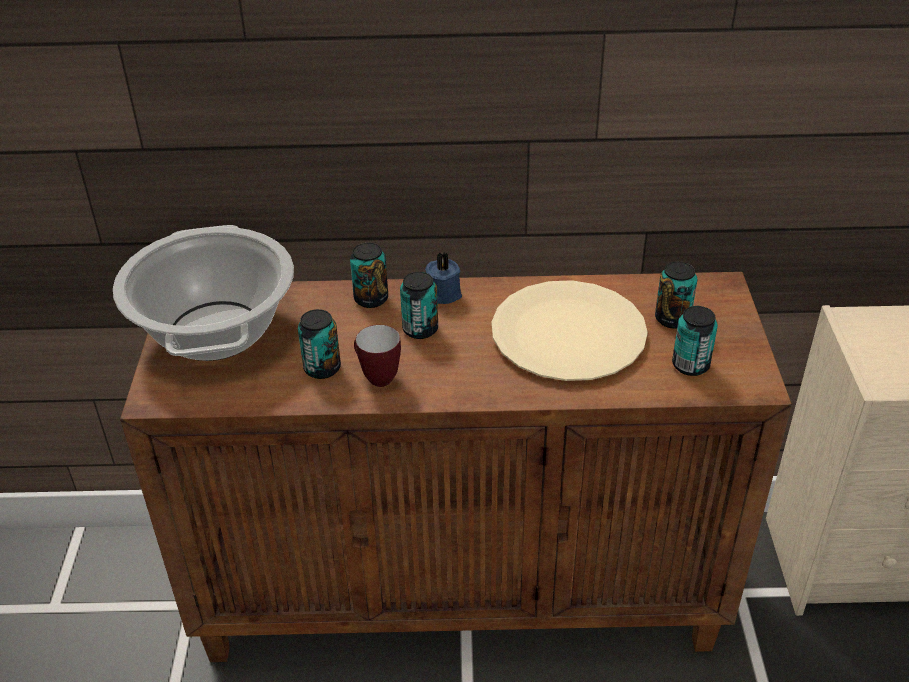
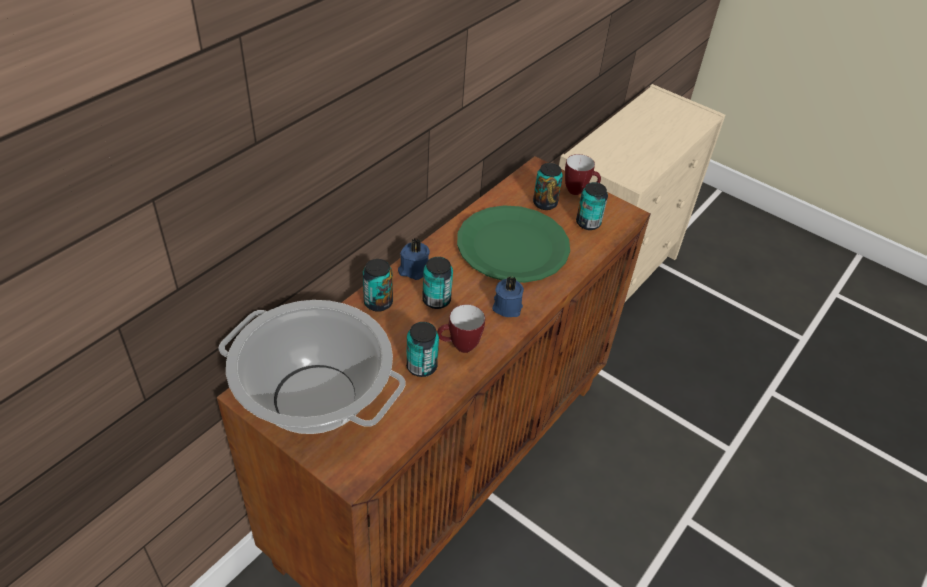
camera: 55 degrees left, 5 degrees up
(472, 377) = (506, 306): none -> blue candle
(568, 333) = (512, 246): beige plate -> green plate
(735, 331) = (579, 191): none -> mug

